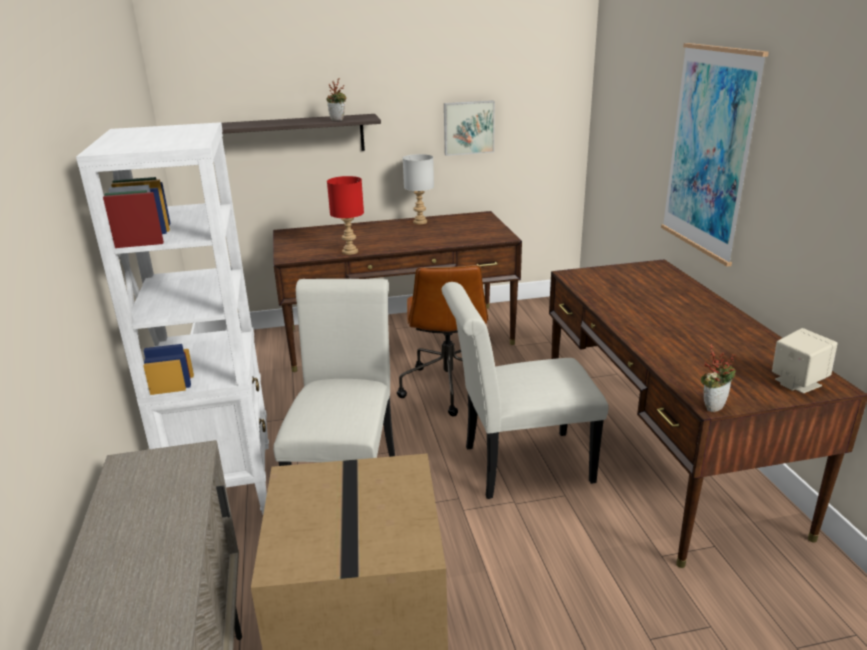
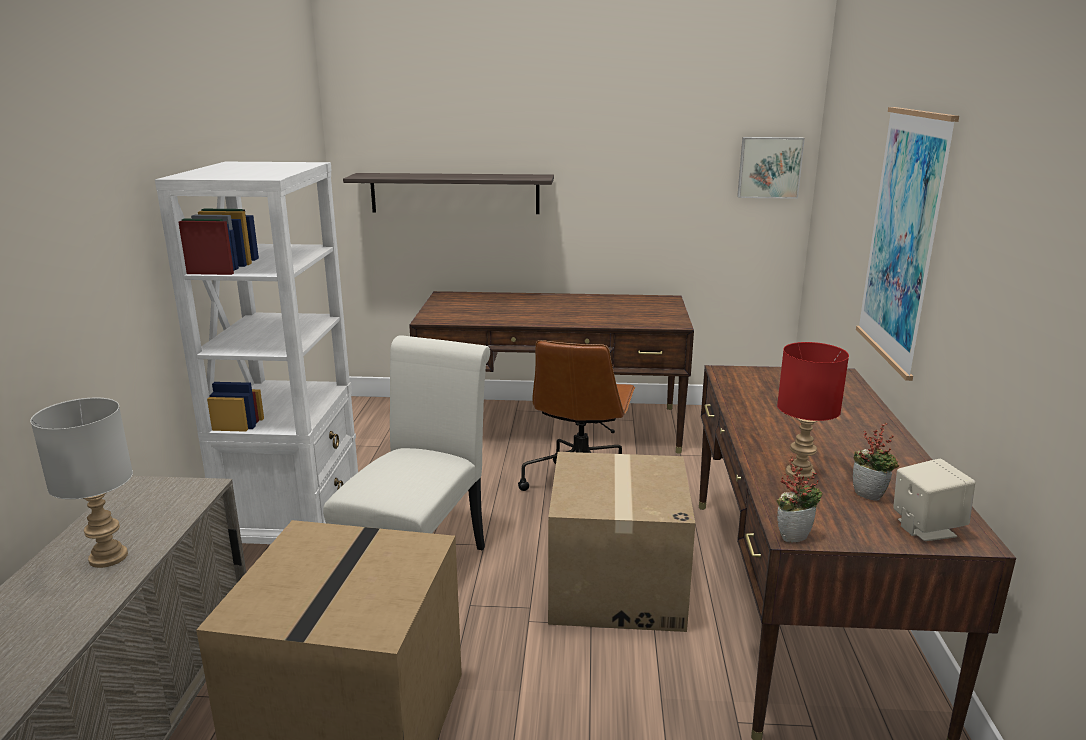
camera: 15 degrees right, 5 degrees down
(338, 120) = (507, 177): potted plant -> potted plant (870, 495)
(350, 252) = (496, 320): red table lamp -> red table lamp (801, 473)
(420, 222) = (592, 299): grey table lamp -> grey table lamp (109, 556)
(468, 127) = (660, 197): picture -> picture (769, 167)
(518, 465) = (616, 586): white chair -> cardboard box

